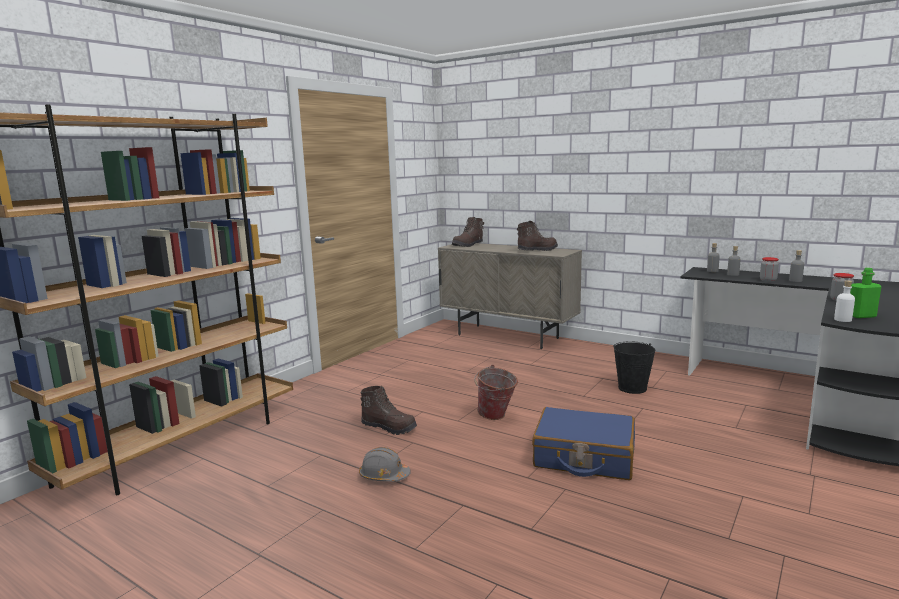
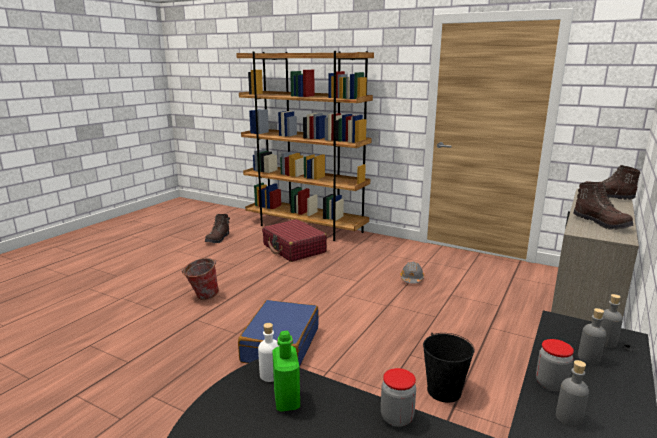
camera: 85 degrees right, 5 degrees up
(280, 455) = (294, 249): none -> red suitcase
(384, 476) = (266, 276): grey hard hat -> grey hard hat (411, 279)
(389, 427) = (330, 272): brown boot -> brown boot (218, 239)
(496, 417) = (351, 309): bucket -> bucket (202, 296)

